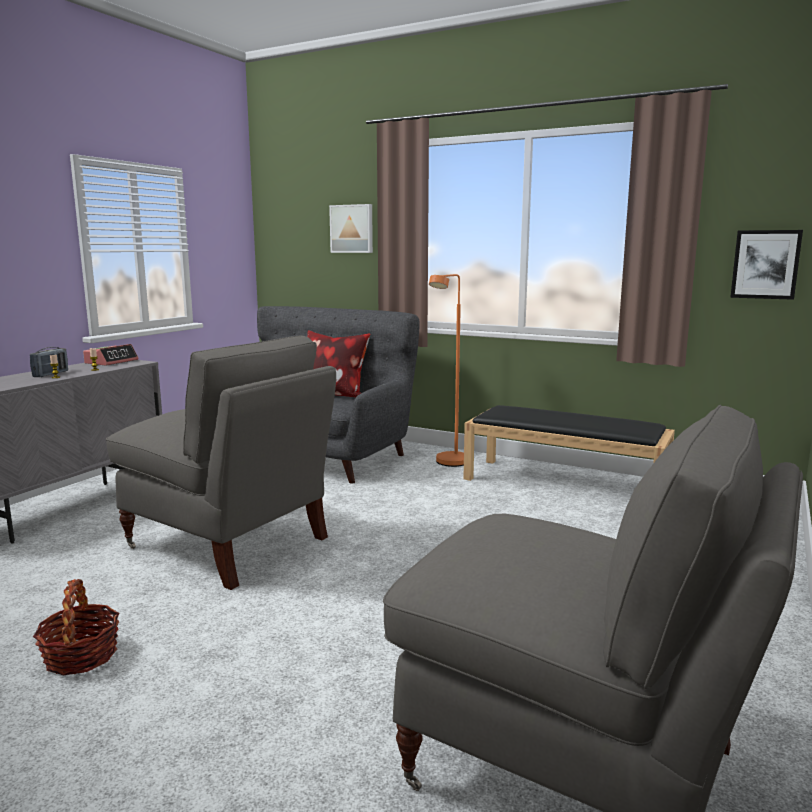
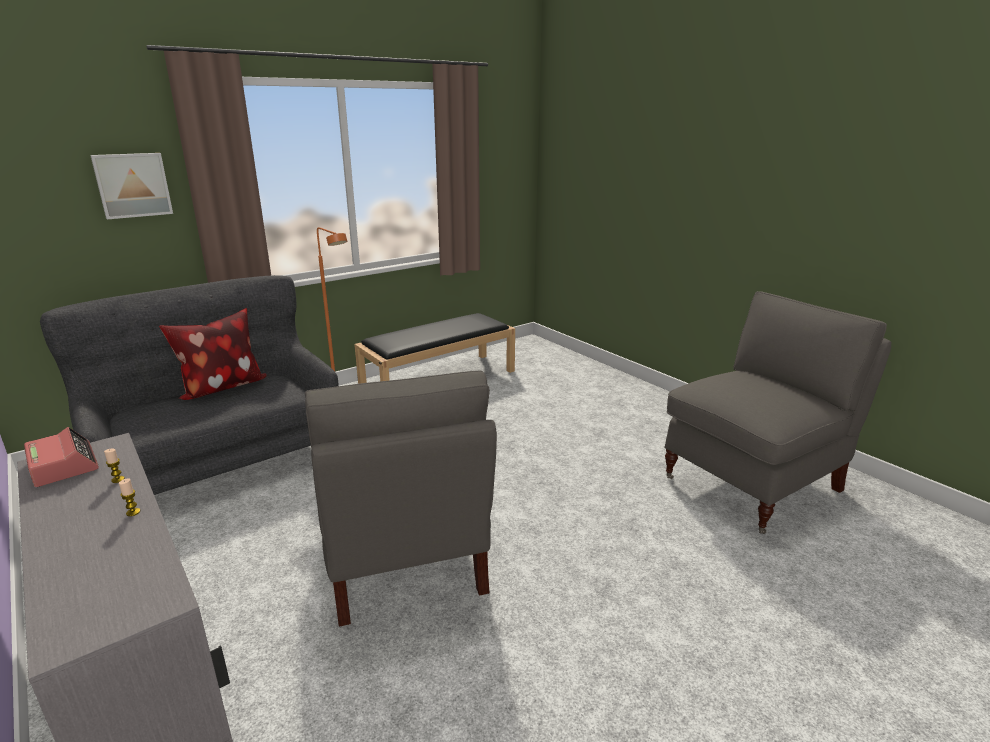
camera: 65 degrees left, 10 degrees up
(51, 374) = (95, 517): radio -> none
(81, 656) = (572, 673): basket -> none
(229, 543) = (403, 555): grey armchair -> grey armchair turned 105 degrees clockwise
(765, 264) = (507, 190): picture -> none

